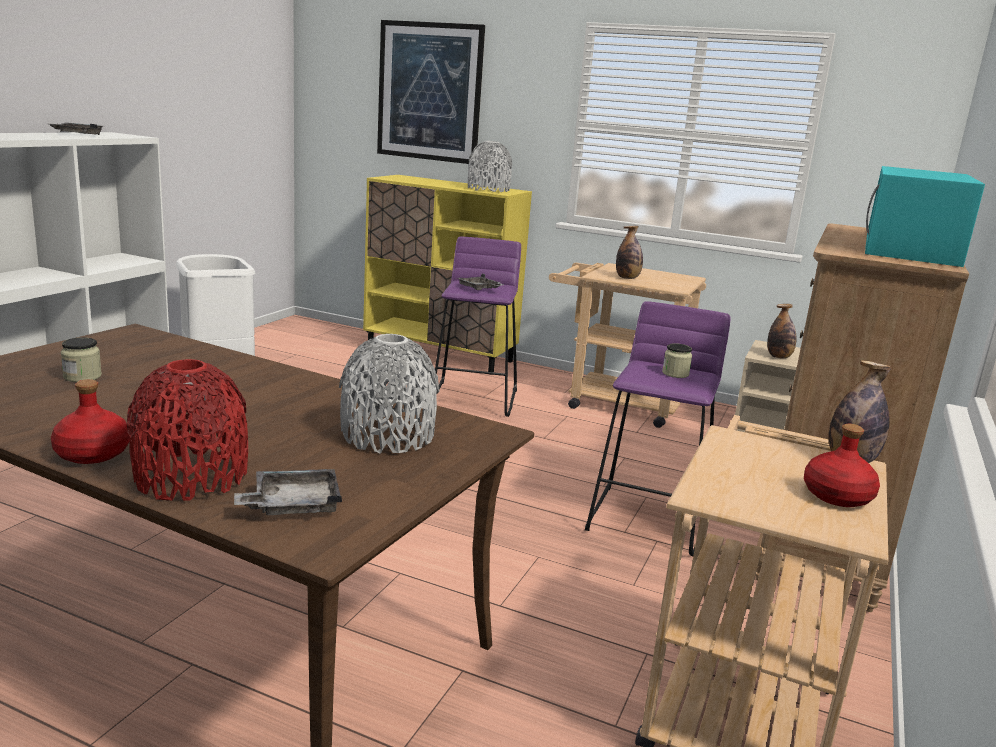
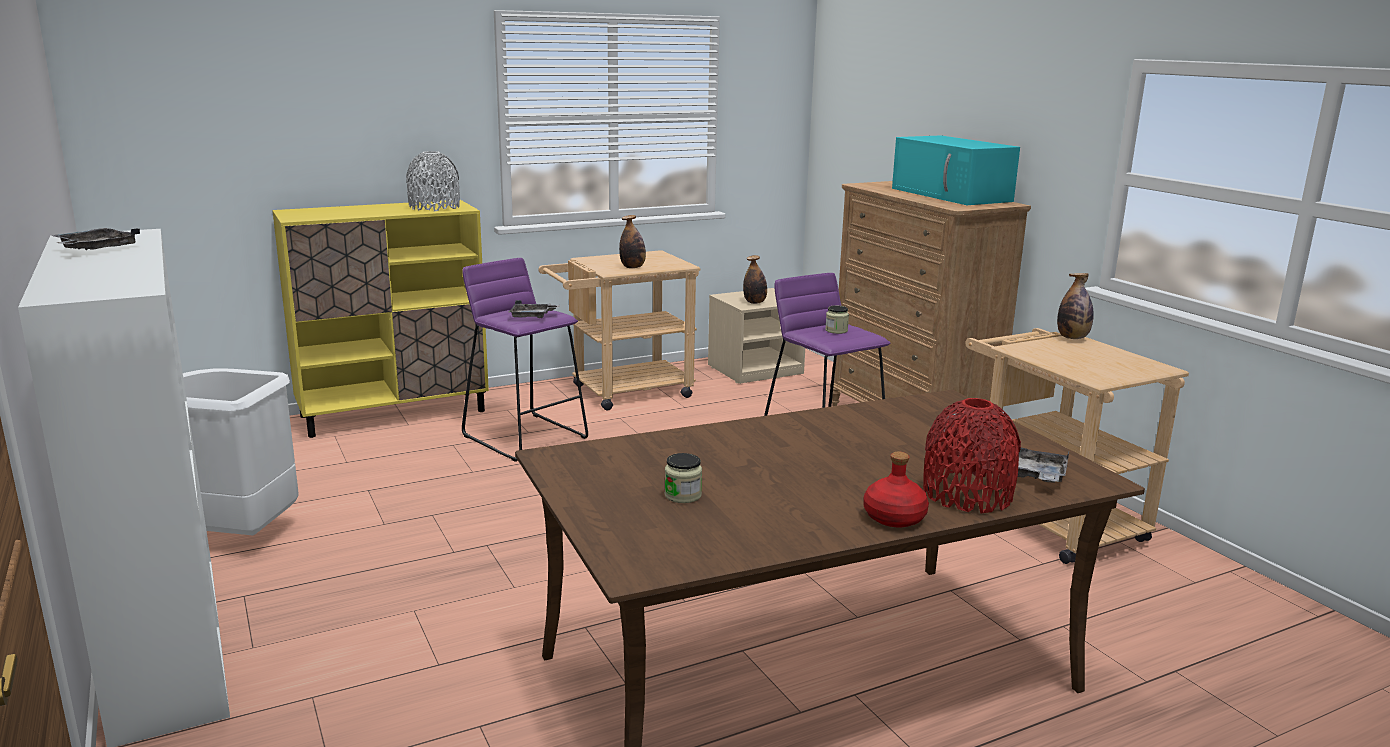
camera: 50 degrees left, 0 degrees up
(388, 436) = (930, 426): grey vase -> none
(429, 92) = (302, 100): picture -> none
(838, 496) = (1115, 356): red bottle -> none

